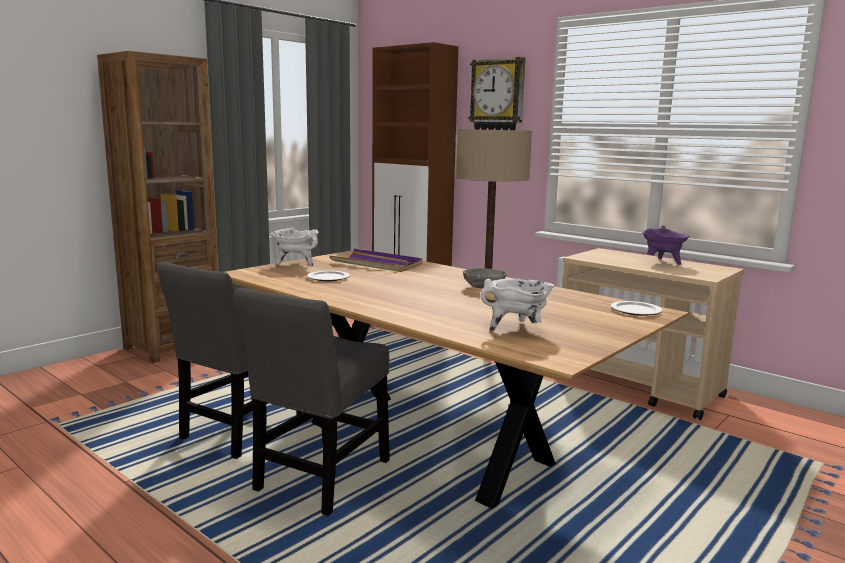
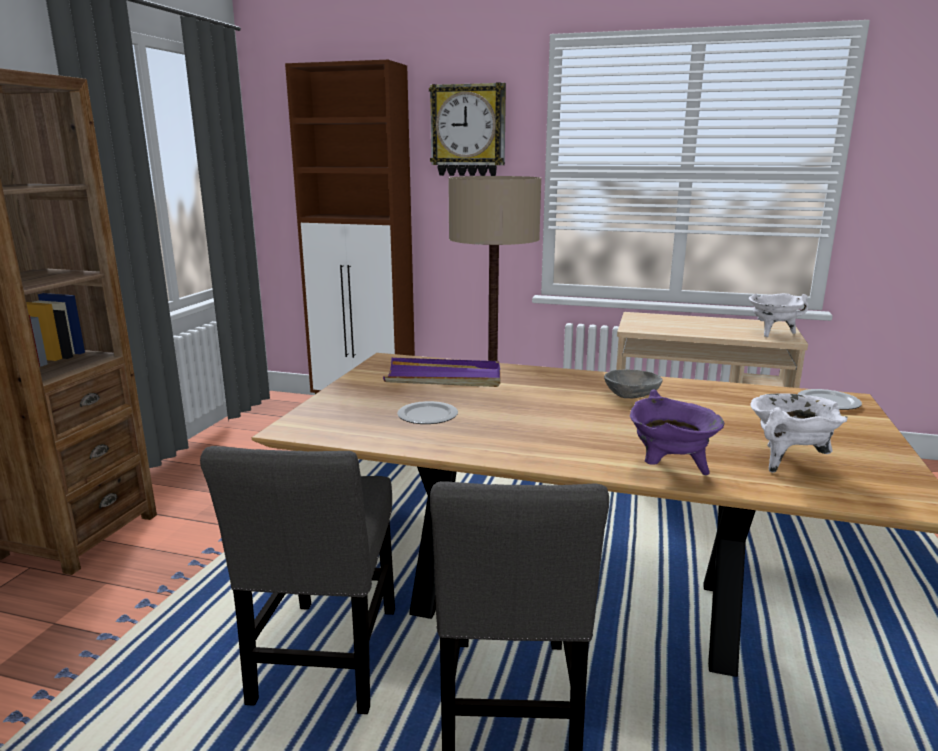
camera: 25 degrees left, 5 degrees up
(296, 264) = (340, 396): white cooking pot -> white cooking pot (772, 333)
(663, 262) = (716, 324): purple cooking pot -> purple cooking pot (669, 469)

